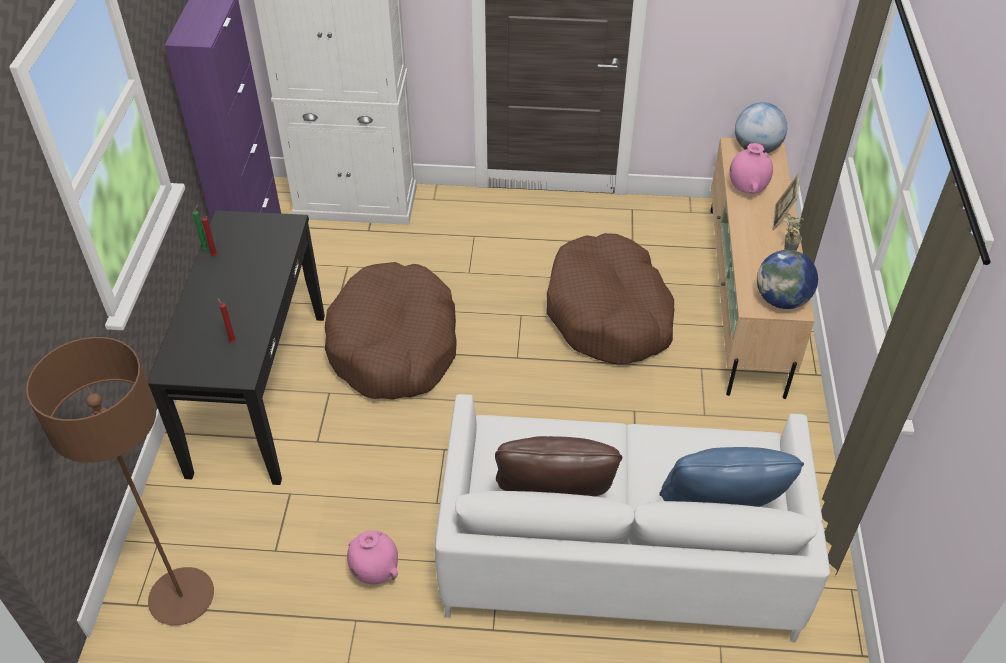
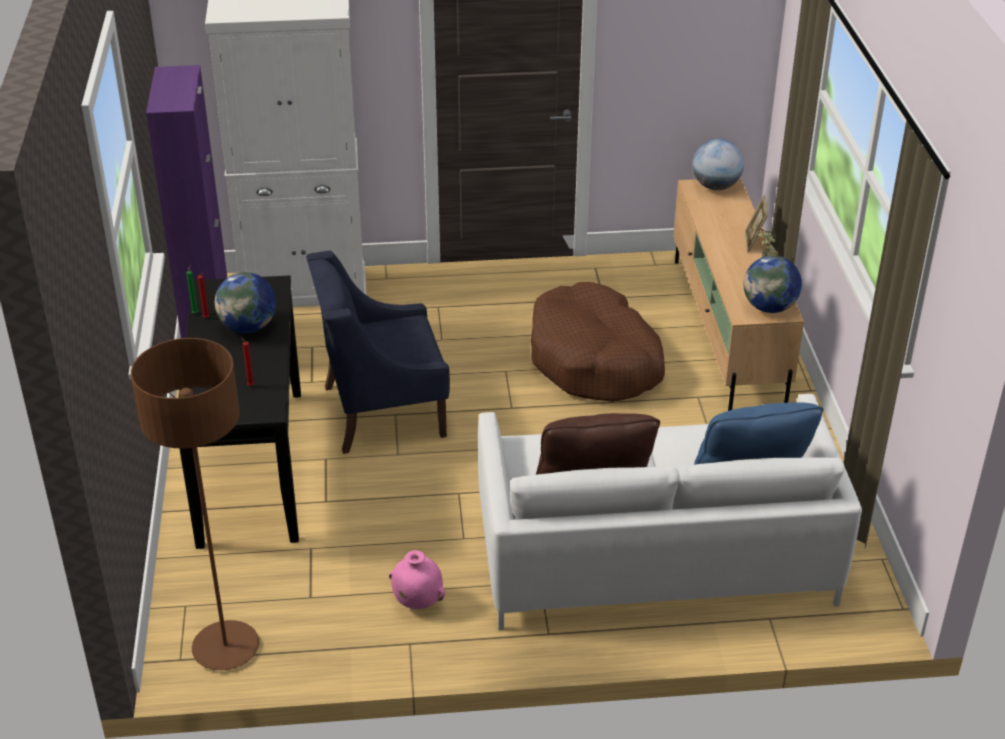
camera: 10 degrees left, 10 degrees down
(251, 271) = (248, 327): none -> globe
(394, 345) = (382, 411): brown dog bed -> blue armchair
(747, 189) = (714, 221): pink vase -> none

